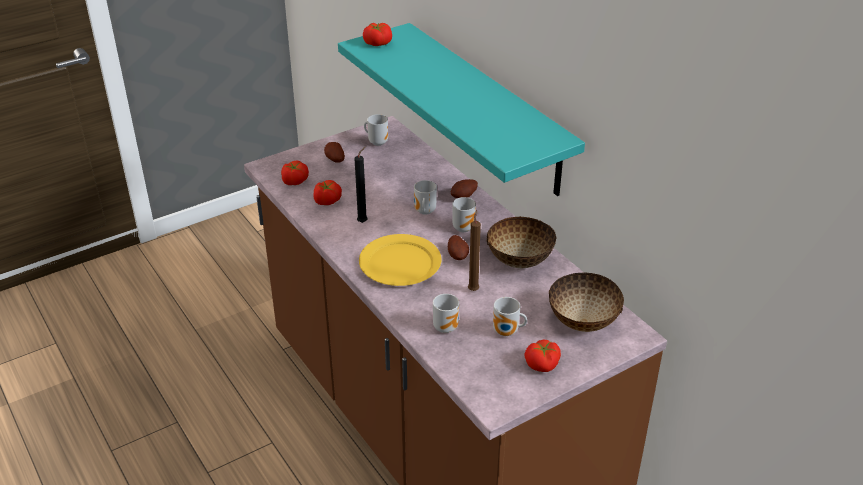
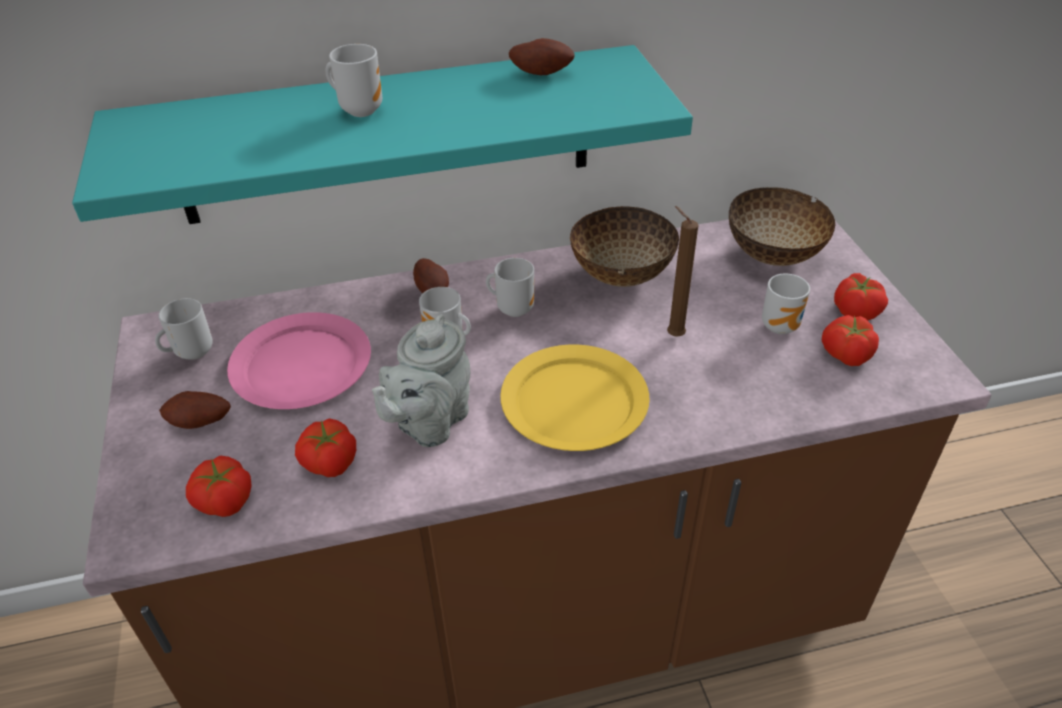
camera: 70 degrees left, 5 degrees up
(363, 221) = (429, 423): black candle -> grey teapot
(377, 43) = (135, 155): tomato -> tomato (845, 354)
(384, 174) = (302, 366): none -> pink plate
(447, 327) = (755, 384): mug -> mug (360, 110)
(458, 255) = (582, 331): potato -> potato (542, 72)

